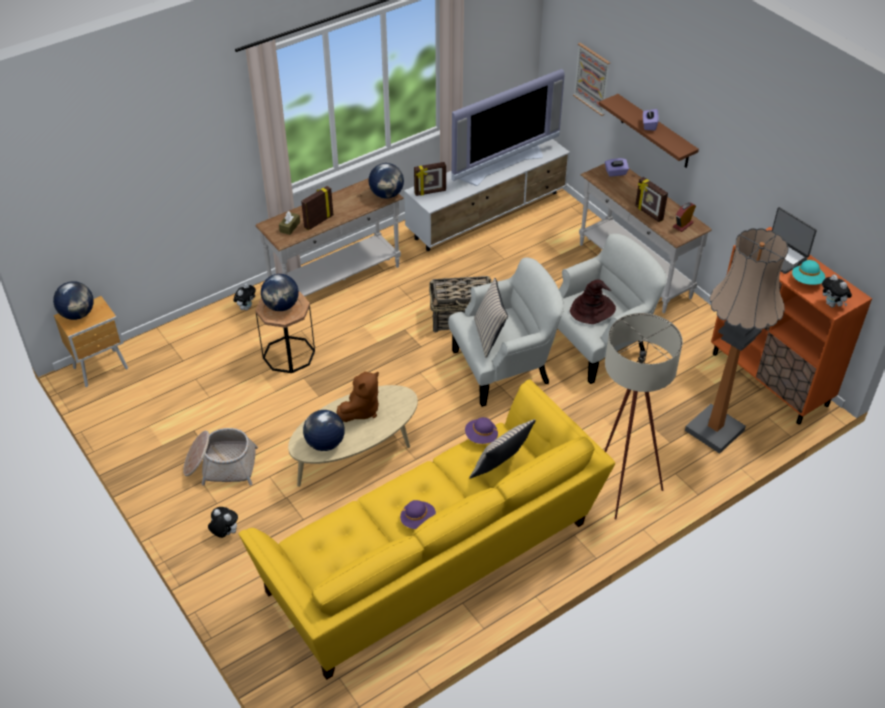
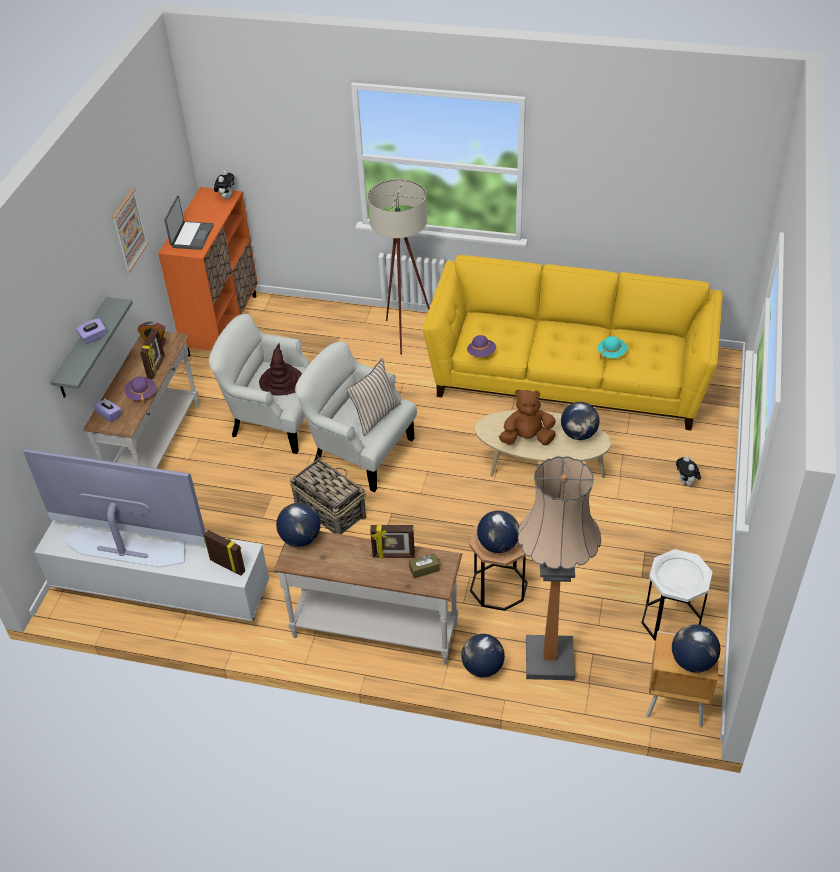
camera: 130 degrees left, 0 degrees up
(145, 416) = (671, 621): none -> white side table
(221, 465) = (646, 532): basket -> none
(246, 307) = (482, 667): plush toy -> globe
(418, 520) = (581, 337): purple hat -> purple hat (141, 394)
(501, 467) = (494, 330): beige pillow -> none
(592, 79) = (30, 416): picture -> picture (129, 230)
(655, 132) = (83, 349): brown shelf -> grey shelf
(714, 430) = (304, 325): floor lamp -> floor lamp (549, 659)
(806, 281) = (210, 215): turquoise hat -> turquoise hat (611, 353)

